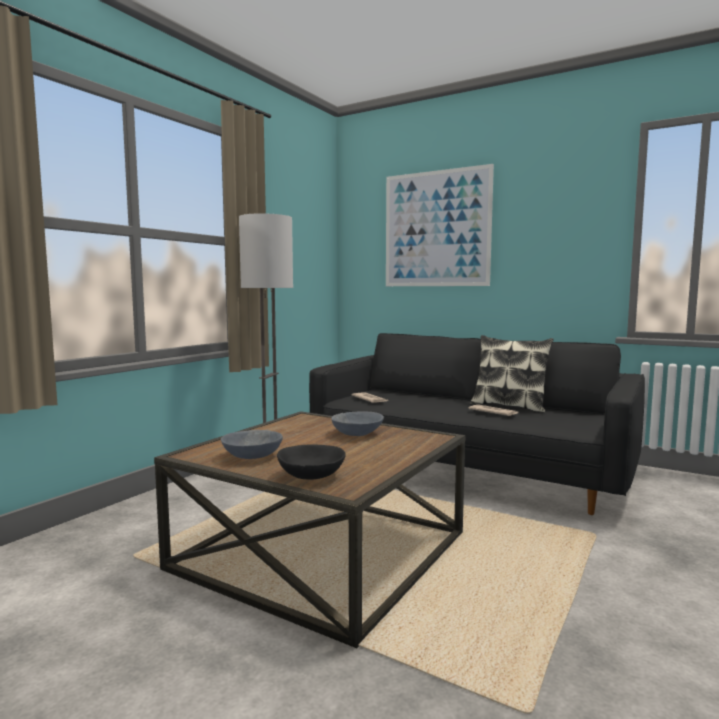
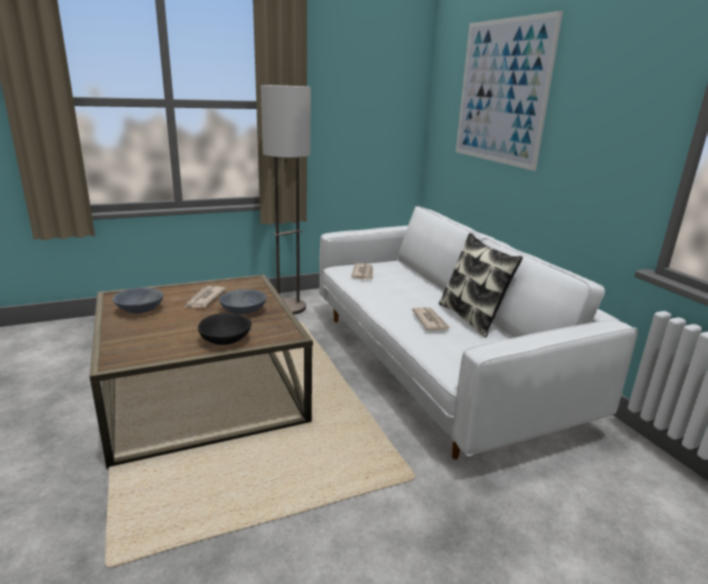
camera: 35 degrees right, 15 degrees up
(296, 435) = (204, 299): none -> newspaper
(312, 475) = (128, 339): black bowl -> black bowl (226, 339)
(469, 468) = (434, 364): black sofa -> white sofa

